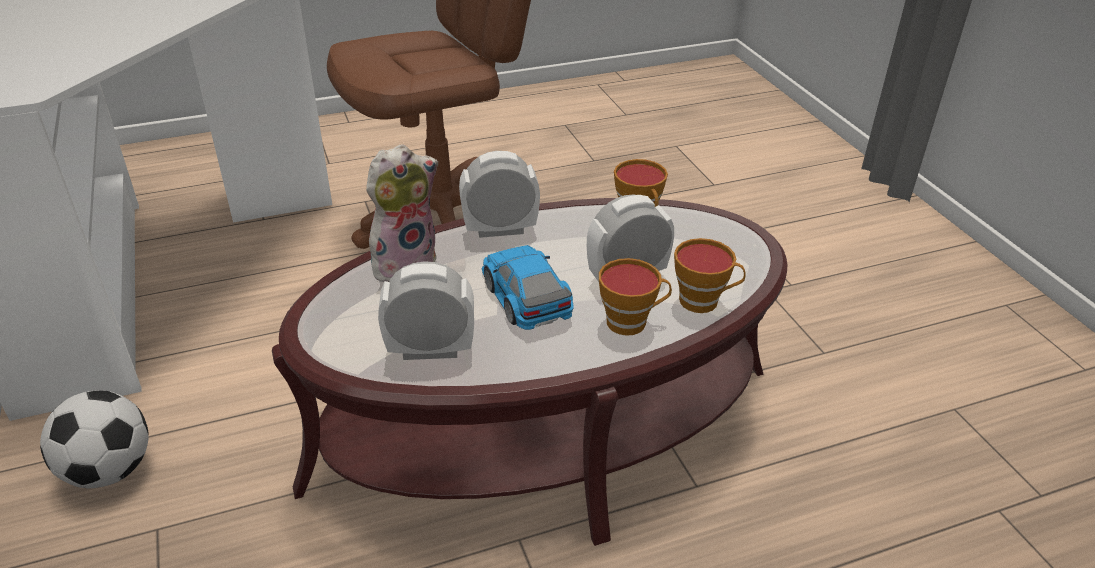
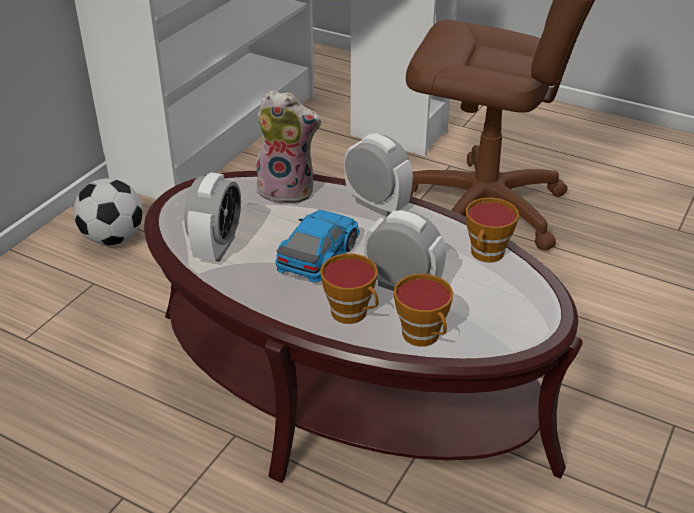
camera: 50 degrees right, 0 degrees up
(430, 350) = (217, 247): alarm clock -> alarm clock turned 60 degrees clockwise

